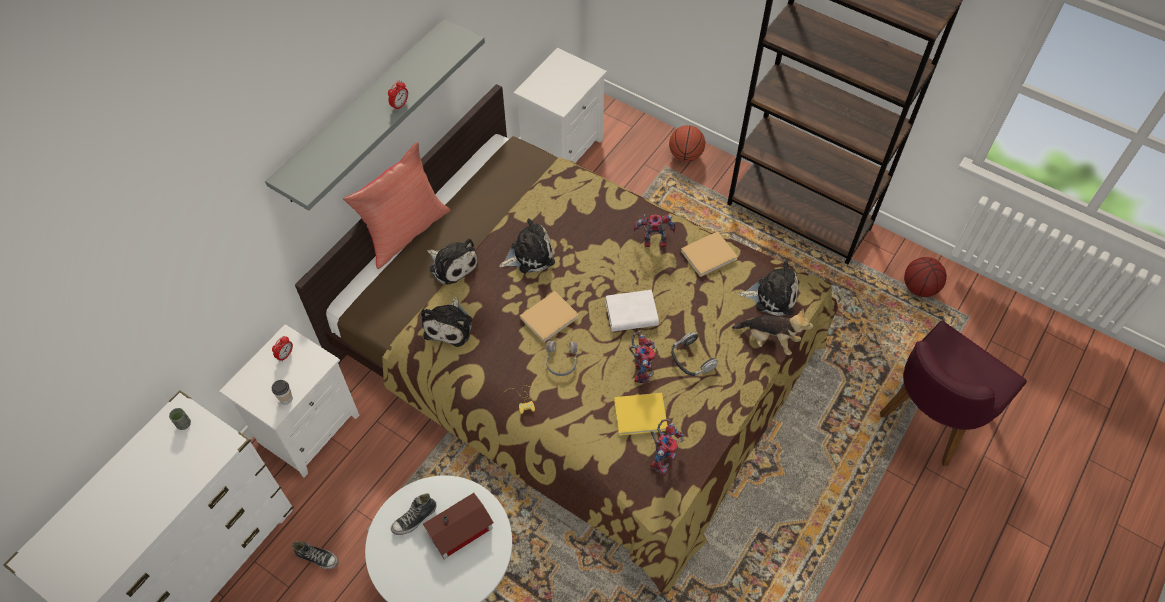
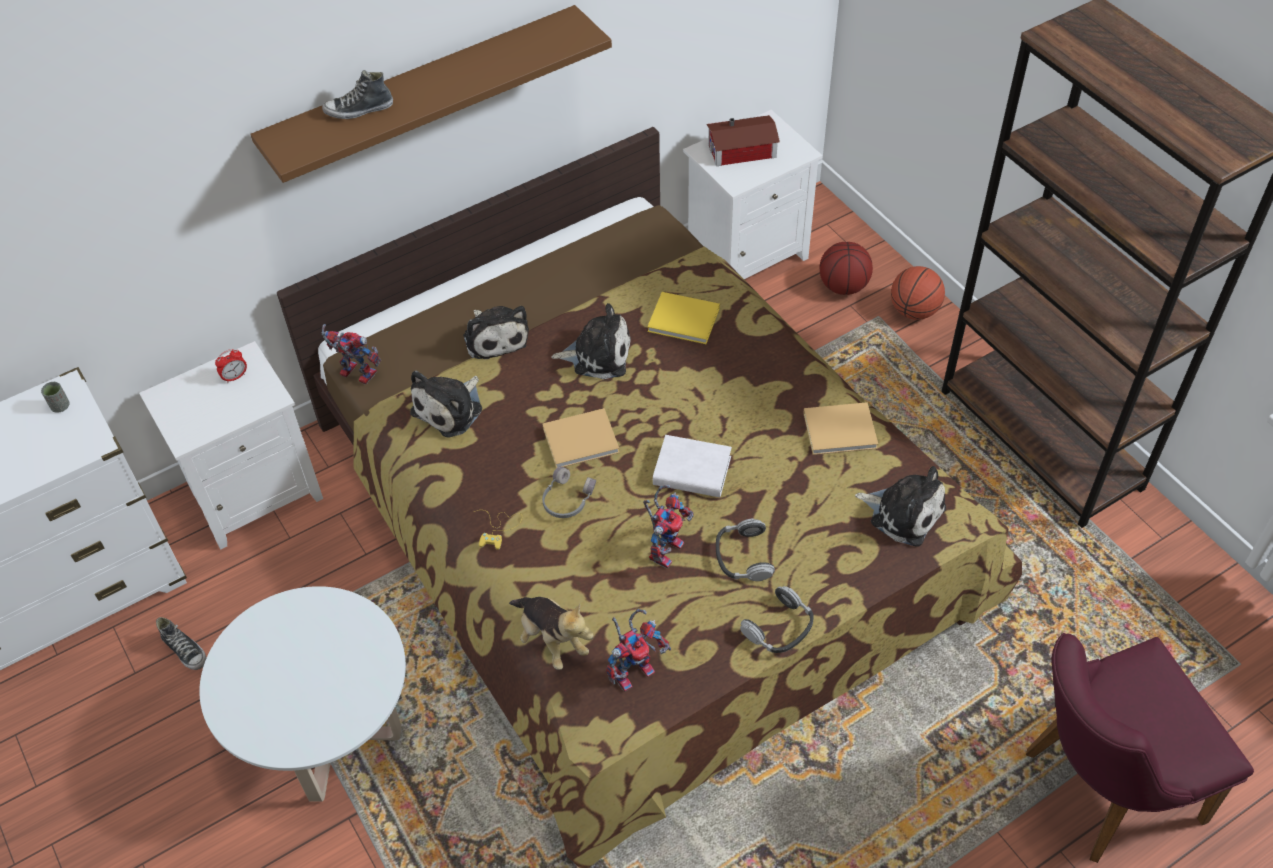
camera: 25 degrees right, 5 degrees down
(286, 398) = (207, 427): cup -> none
(364, 111) = (423, 92): grey shelf -> brown shelf
(400, 105) = (459, 91): alarm clock -> none
(405, 232) = (460, 280): red pillow -> none
(415, 519) = (290, 632): shoe -> shoe (359, 110)
(462, 531) = (339, 669): toy house -> toy house (744, 151)
(642, 415) = (637, 605): yellow book -> yellow book (685, 320)
(653, 243) = (770, 391): toy robot -> toy robot (354, 374)
(736, 397) = (779, 628): none -> headphones
(769, 340) = (868, 570): plush toy -> plush toy (551, 640)
(919, 288) = (1178, 597): basketball -> basketball (843, 286)

